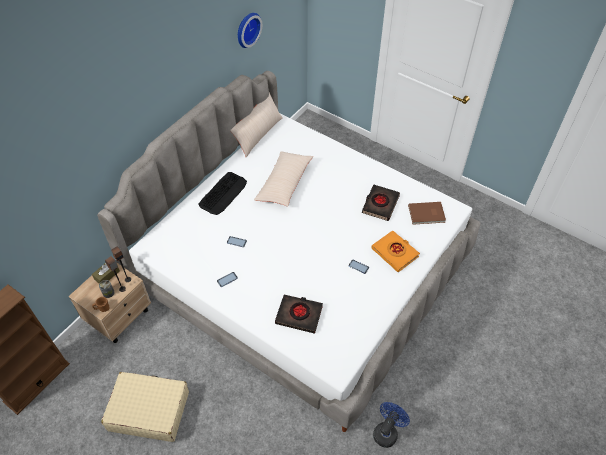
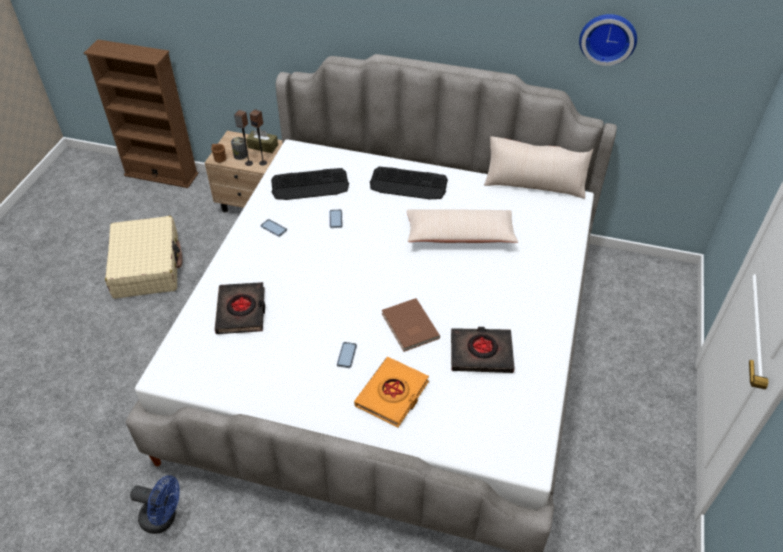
camera: 70 degrees right, 5 degrees down
(193, 247) = (310, 185): none -> keyboard
(427, 214) = (494, 422): brown book -> brown book (409, 327)

